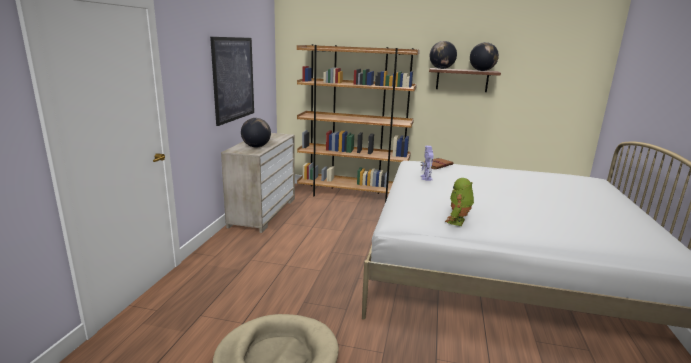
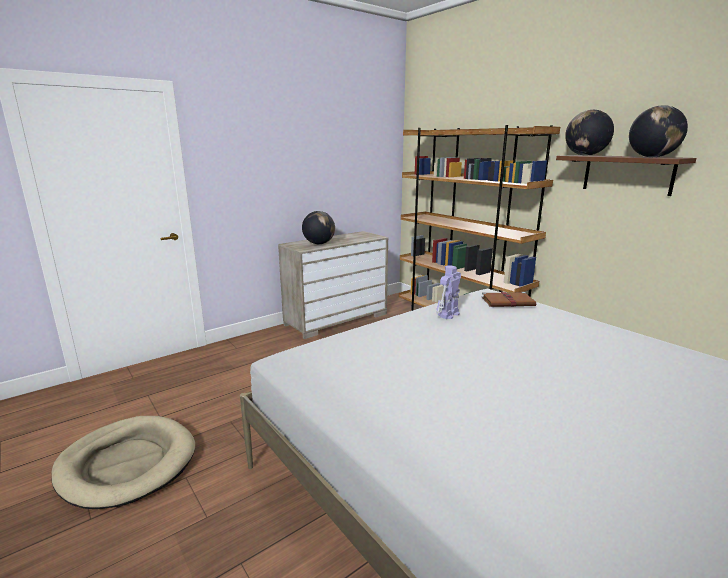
camera: 40 degrees right, 0 degrees up
(233, 79) = (311, 168): picture -> none
(458, 222) = (350, 381): toy robot -> none

